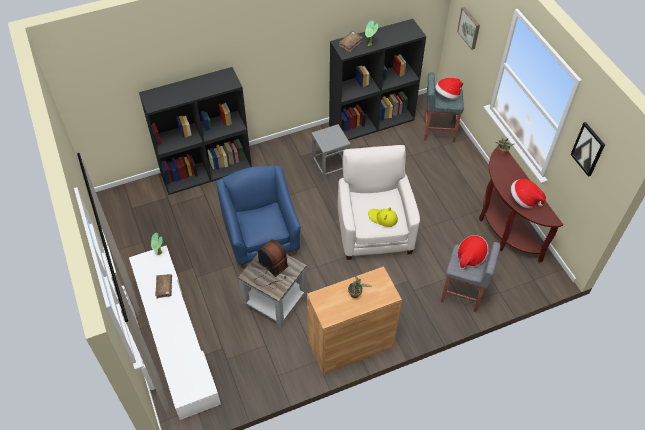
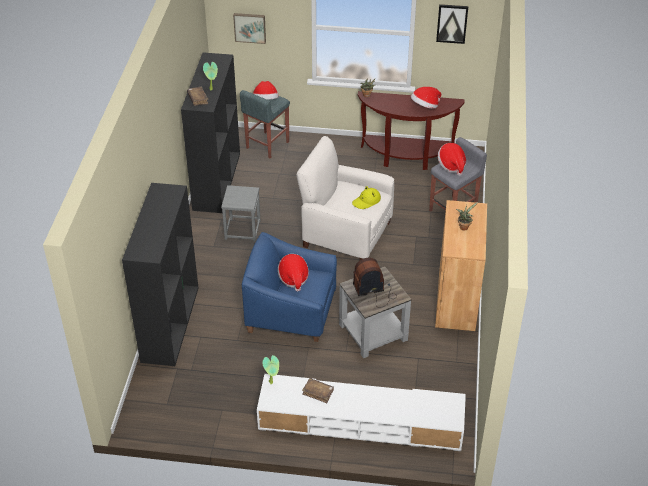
camera: 60 degrees left, 10 degrees down
(262, 213) = (293, 278): none -> hat

